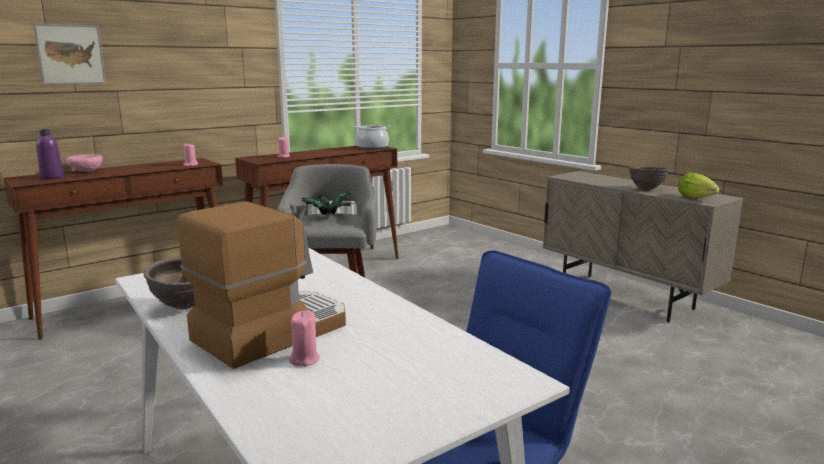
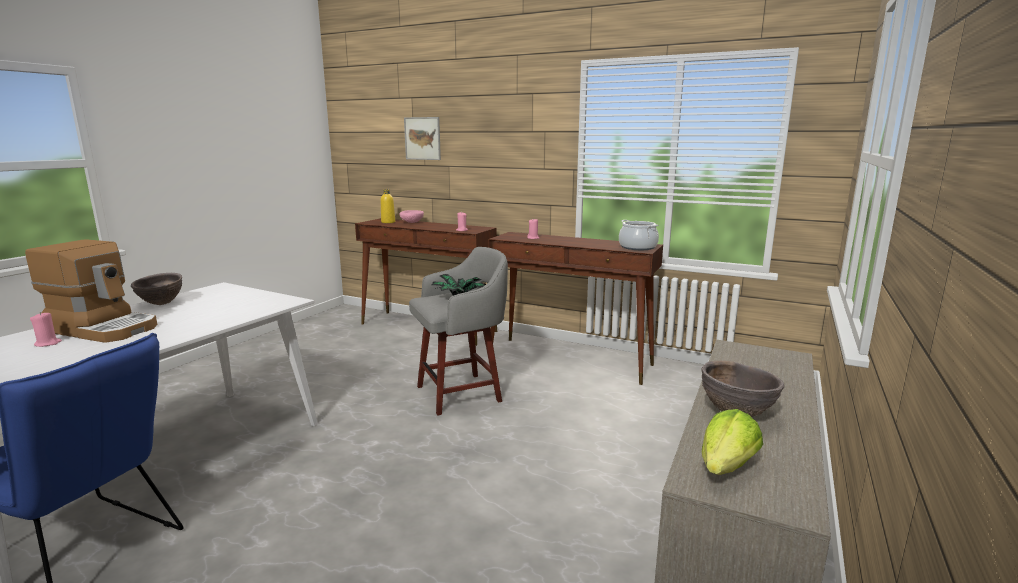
camera: 65 degrees right, 0 degrees up
(52, 177) = (388, 222): purple bottle -> yellow bottle

